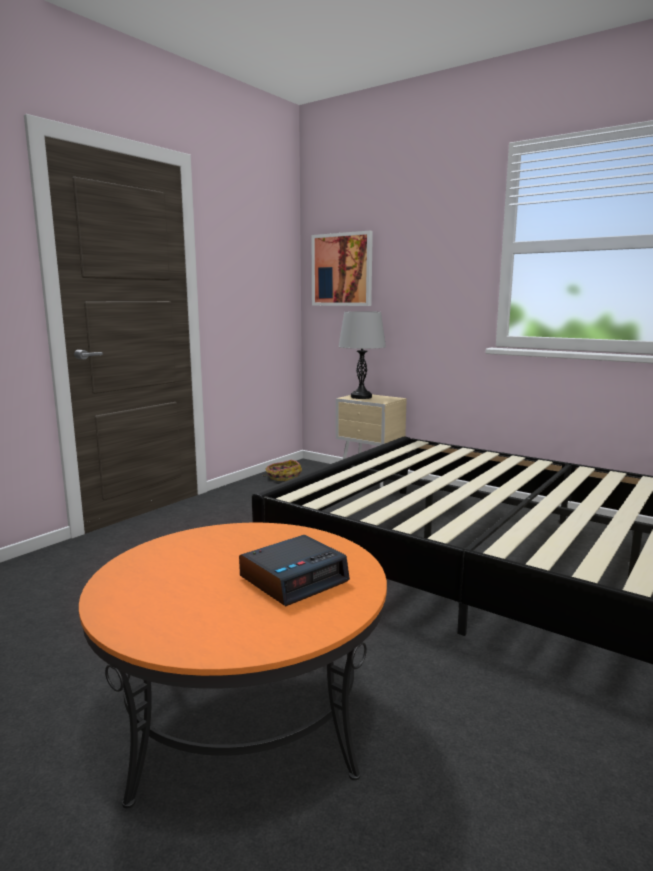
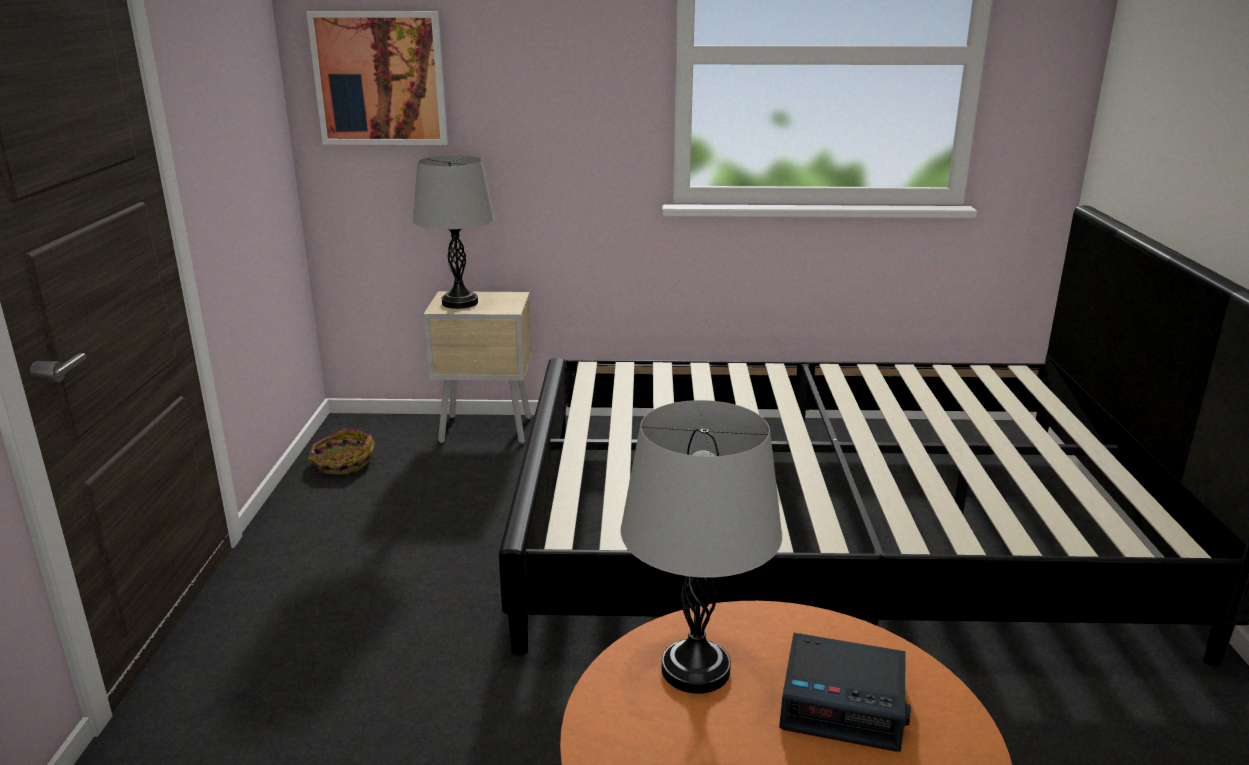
camera: 35 degrees left, 10 degrees up
(242, 543) = (695, 669): none -> grey table lamp
(294, 579) = (844, 702): alarm clock -> alarm clock turned 90 degrees clockwise

